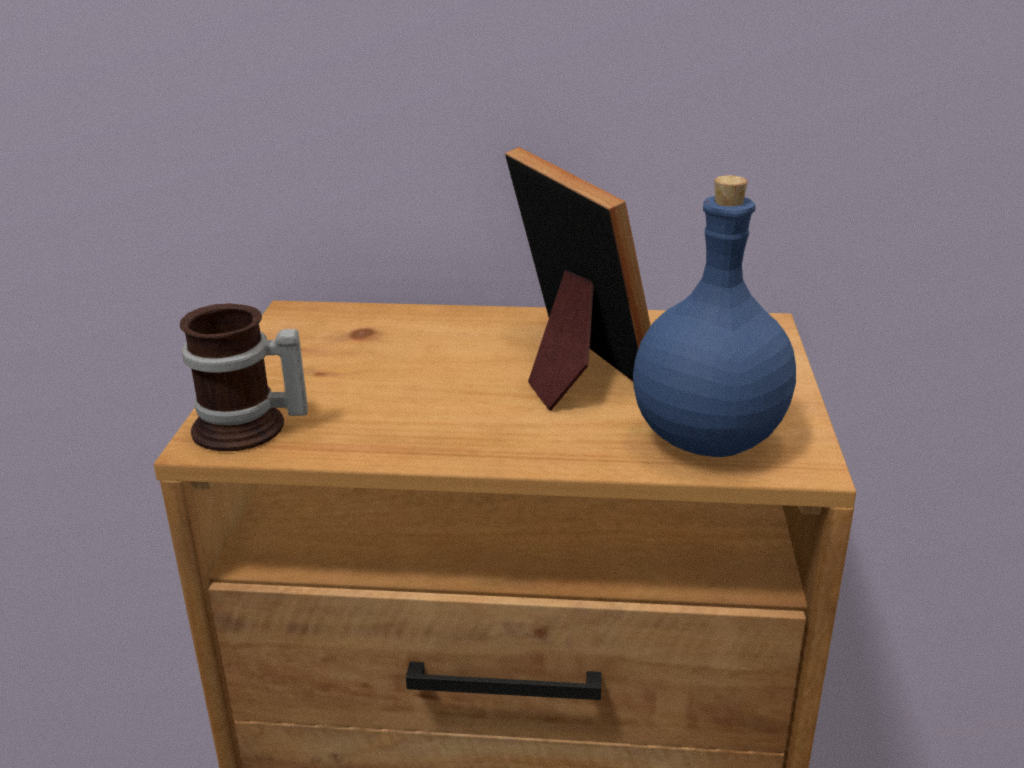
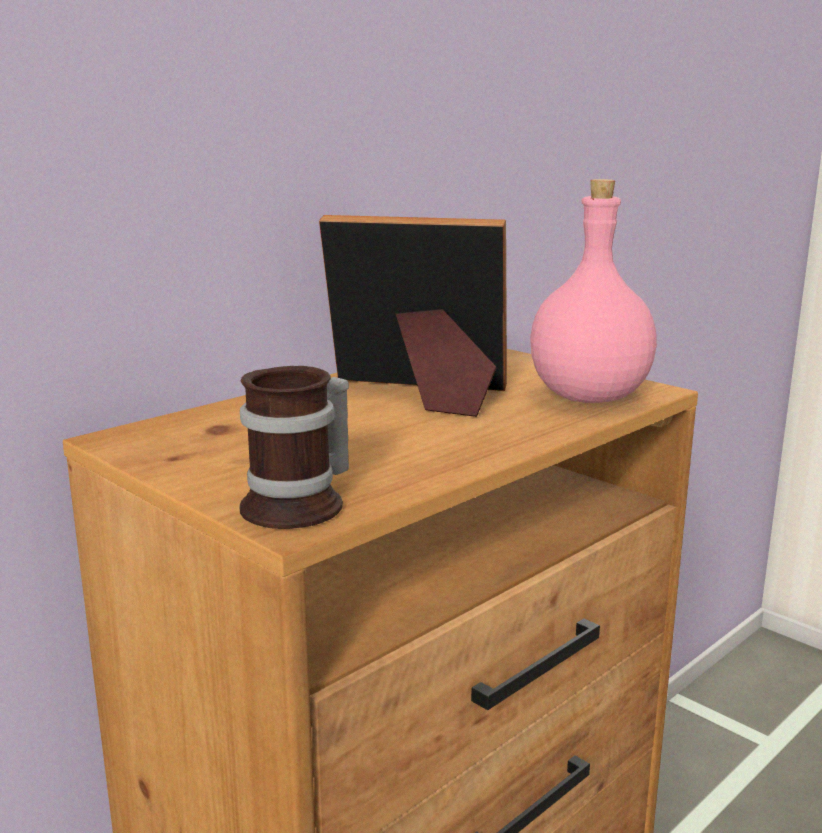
camera: 50 degrees left, 10 degrees down
(705, 440) = (588, 398): blue bottle -> pink bottle

